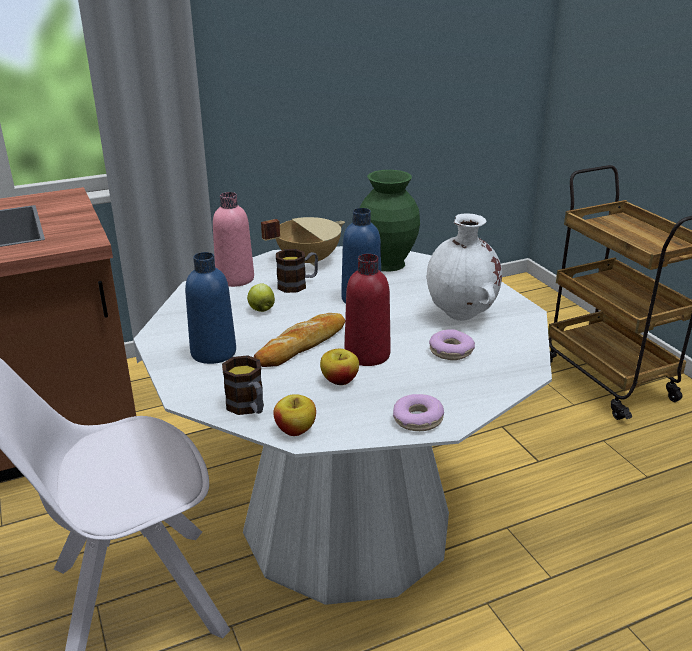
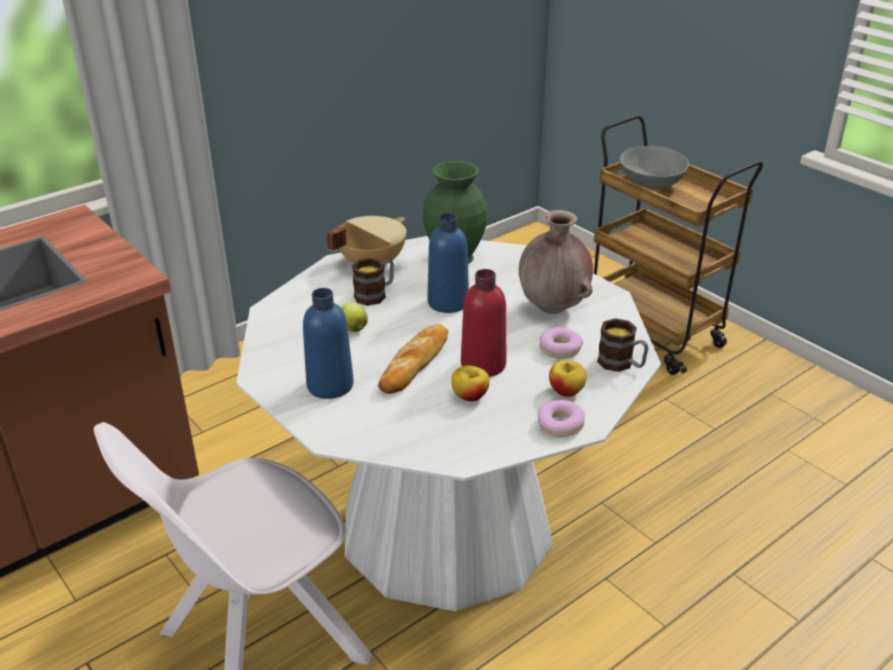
camera: 15 degrees left, 5 degrees up
(235, 279) = (305, 296): pink bottle -> none
(248, 407) = (397, 439): mug -> mug (621, 364)
(295, 429) = (453, 454): apple -> apple (566, 391)
(461, 315) = (553, 308): white vase -> brown vase
(614, 229) = (650, 183): none -> grey bowl

